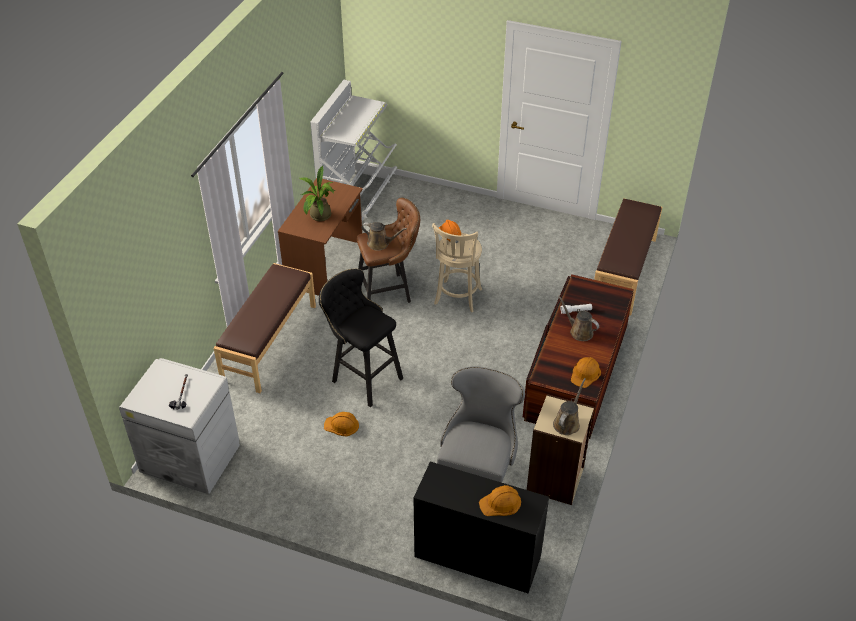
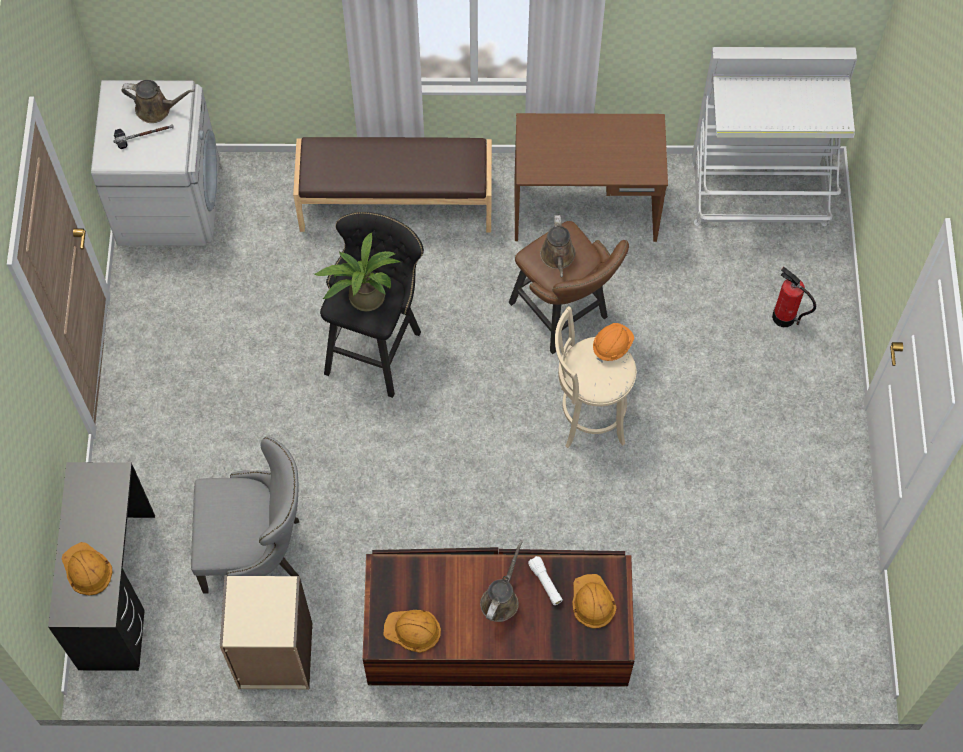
camera: 70 degrees right, 20 degrees up
(319, 217) = (571, 153): potted plant -> potted plant (362, 296)
(341, 425) = (279, 351): orange hard hat -> orange hard hat (592, 602)
(435, 210) = (783, 317): none -> fire extinguisher
(567, 422) = (253, 617): brown watering can -> brown watering can (156, 109)
(624, 272) = (763, 654): brown bench -> none

